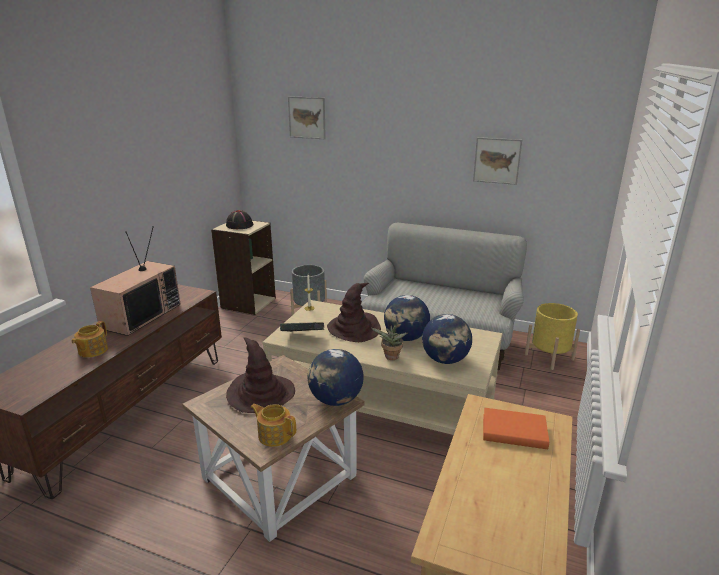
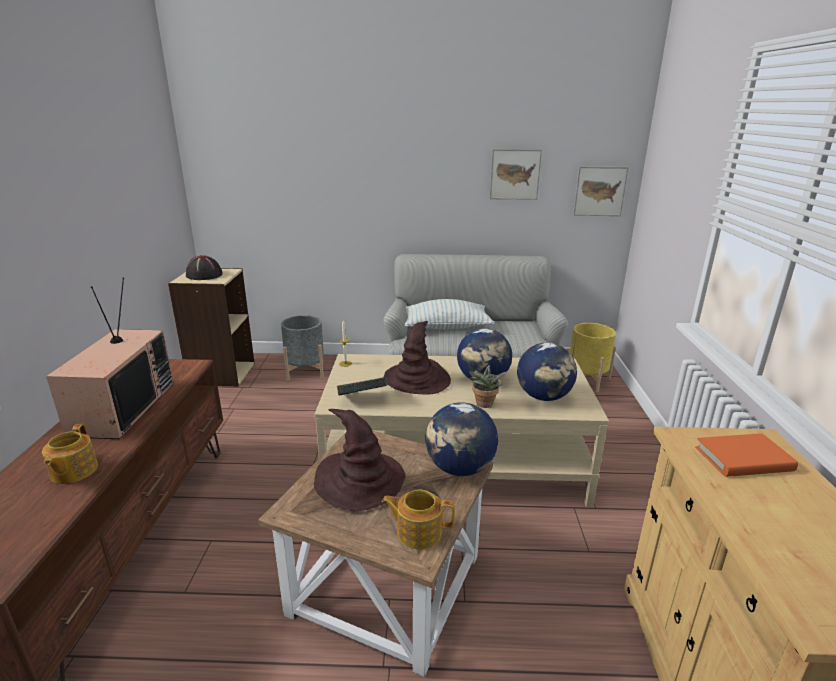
camera: 20 degrees left, 0 degrees up
(307, 117) = (281, 133): picture -> picture (599, 191)
(420, 290) = (446, 327): none -> pillow

